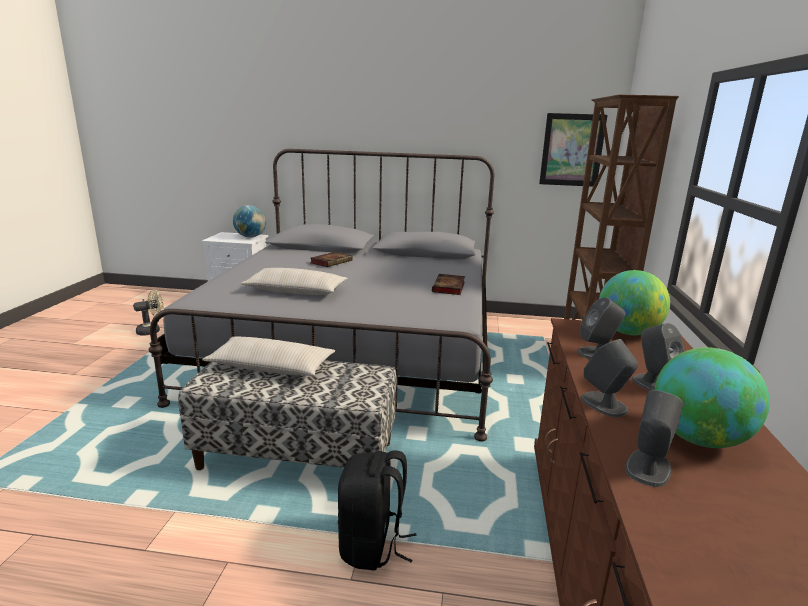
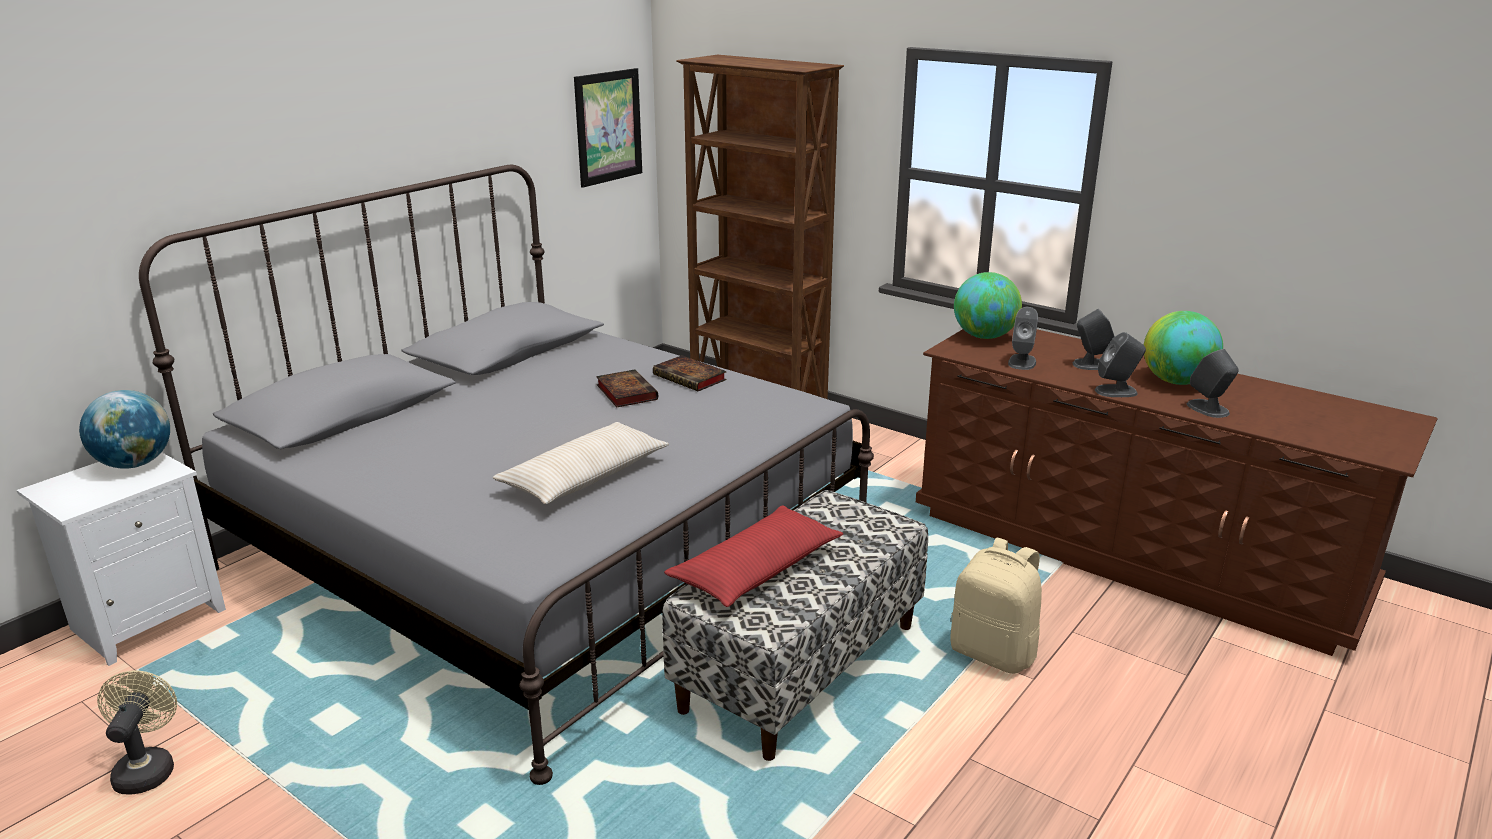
camera: 60 degrees left, 5 degrees up
(271, 367) = (756, 570): beige pillow -> red pillow
(331, 262) = (461, 422): book -> book (625, 392)
(372, 545) = (994, 653): black backpack -> beige backpack

